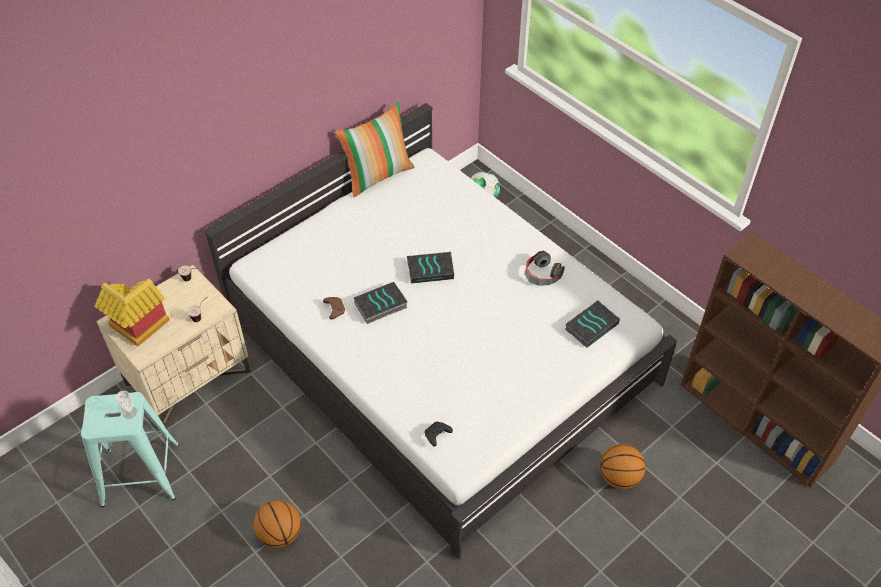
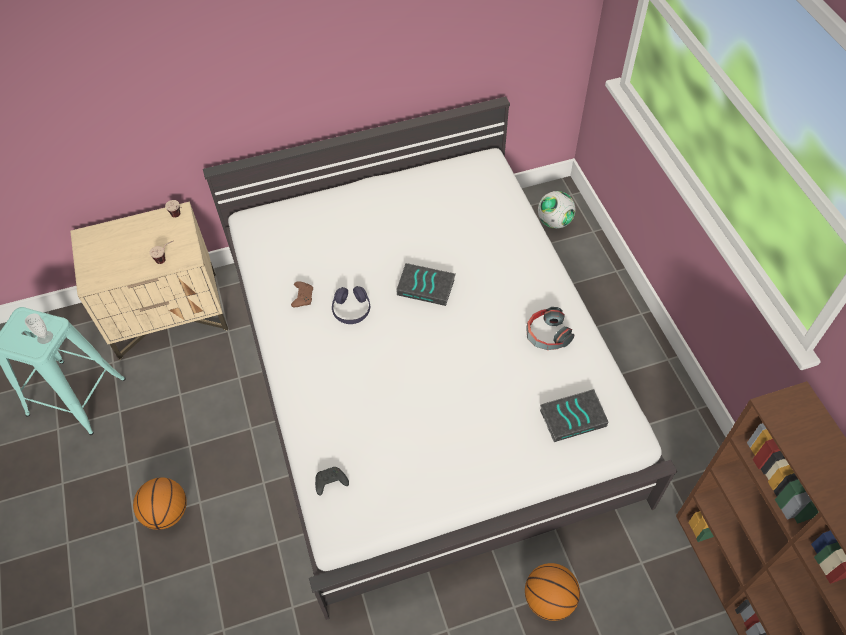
camera: 25 degrees right, 5 degrees up
(137, 328) = (101, 251): toy house -> none
(378, 175) = (427, 163): pillow -> none
(380, 306) = (351, 310): book -> purple headphones

